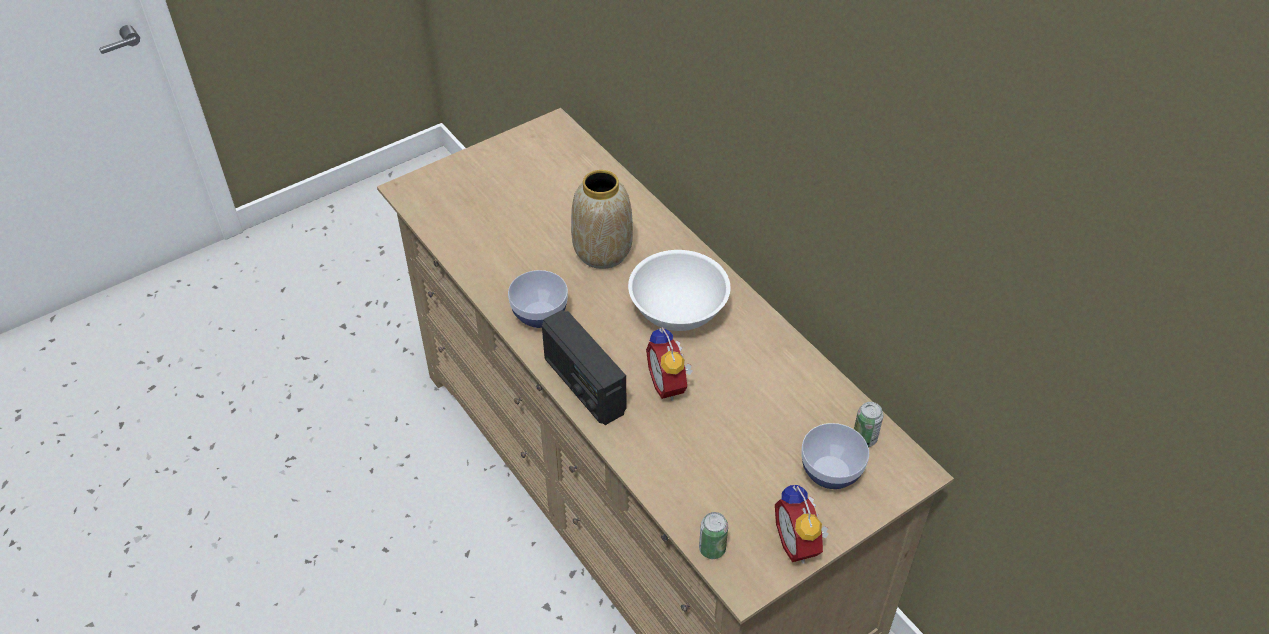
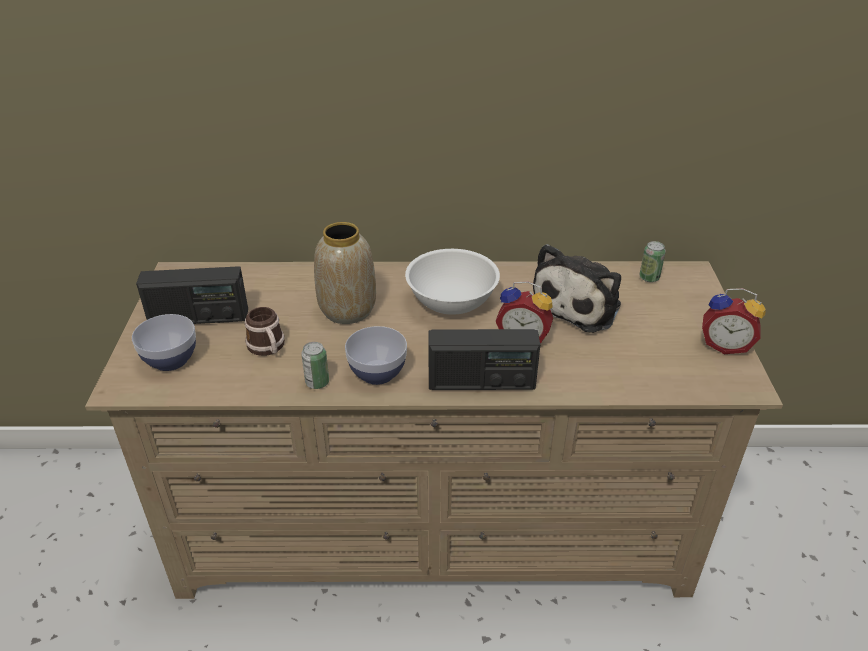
camera: 55 degrees left, 10 degrees down
(513, 236) = (268, 348): none -> mug
(514, 176) = (199, 318): none -> radio
(712, 549) = (704, 388): can -> can (317, 382)
(759, 402) = (578, 305): none -> plush toy
(830, 472) = (669, 304): bowl -> bowl (171, 359)

